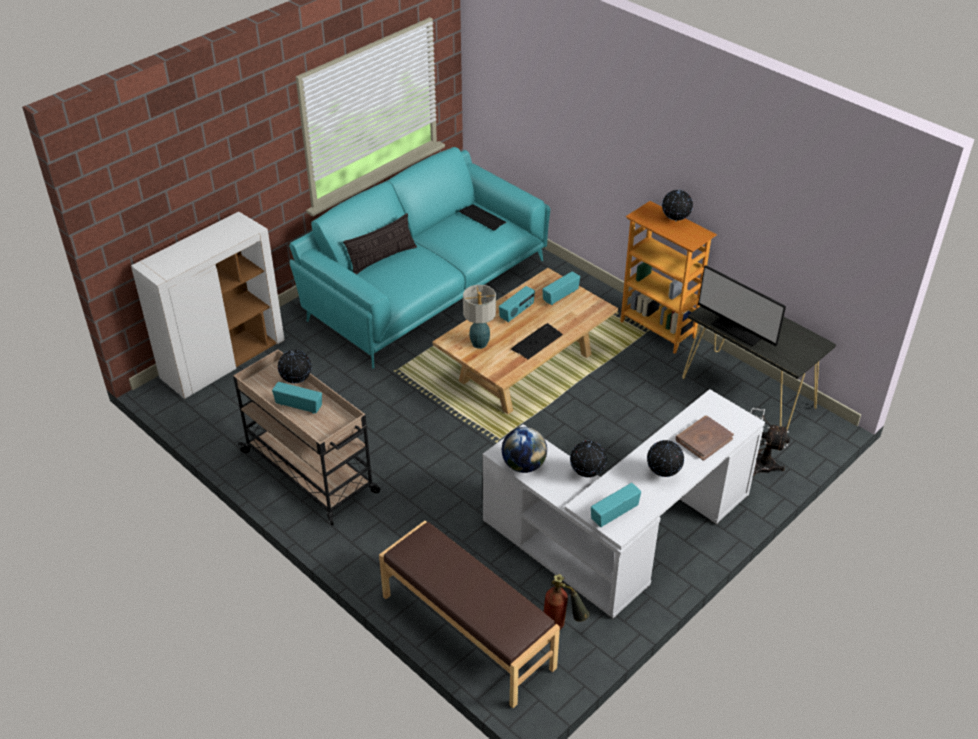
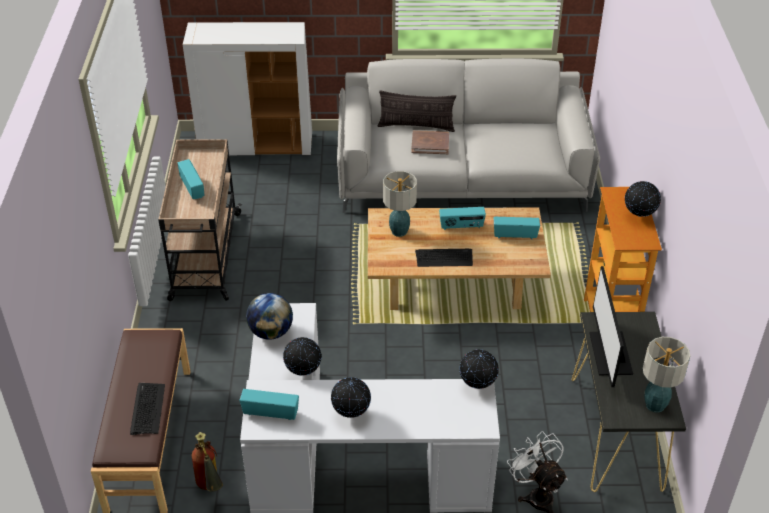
camera: 45 degrees right, 0 degrees up
(297, 382) = (214, 171): globe -> globe (477, 385)
(425, 287) = (462, 177): turquoise sofa -> grey sofa
(482, 218) = (537, 137): keyboard -> keyboard (147, 409)
(703, 439) = (425, 413): brown book -> brown book (430, 144)
(804, 342) = (655, 405): none -> table lamp

